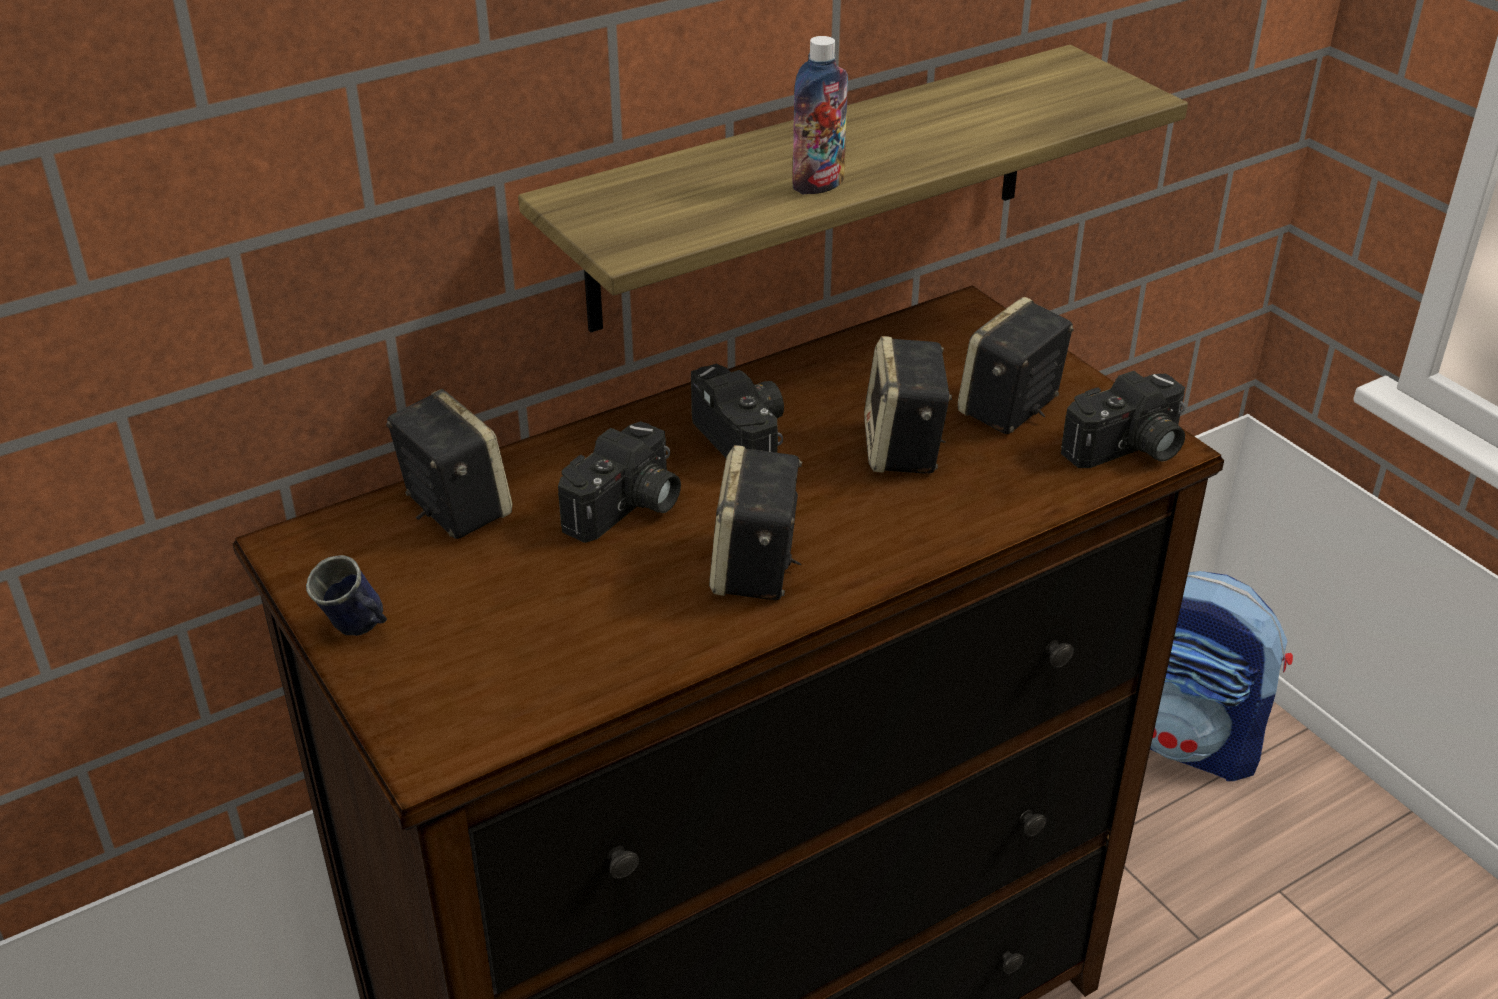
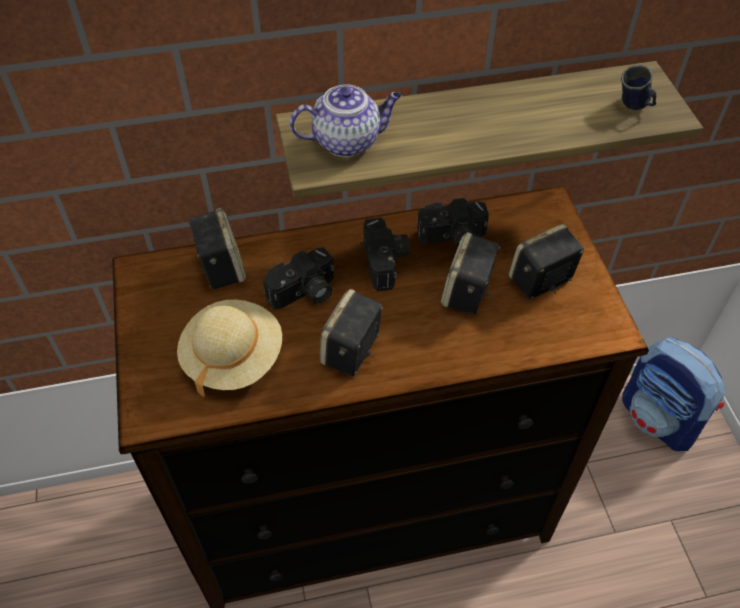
camera: 20 degrees right, 15 degrees up
(358, 630) = (144, 332): blue mug -> blue mug (634, 107)
(548, 627) = (233, 358): none -> beige hat
(664, 204) = (348, 141): none -> teapot
(818, 184) = (441, 146): bottle -> none
(1128, 450) = (593, 329): camera -> camera (452, 238)

